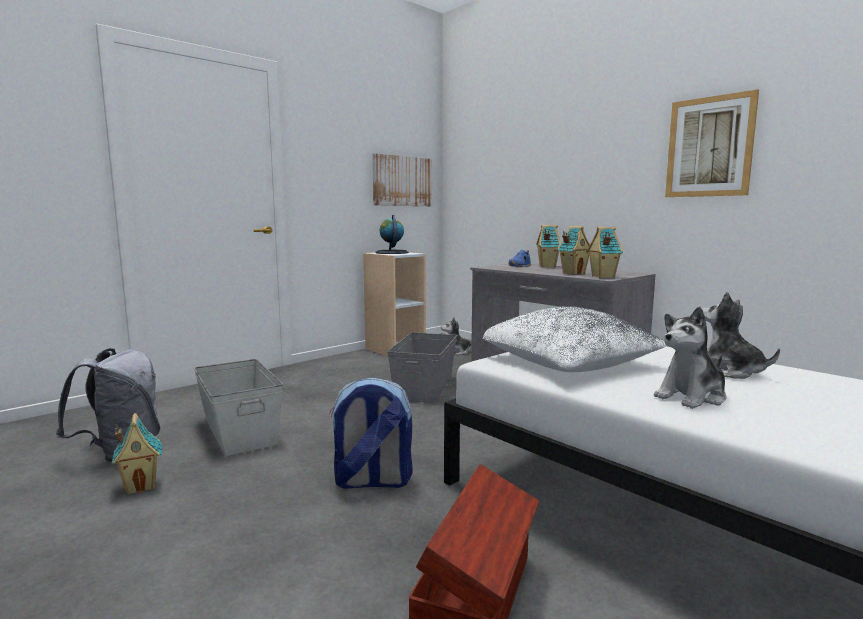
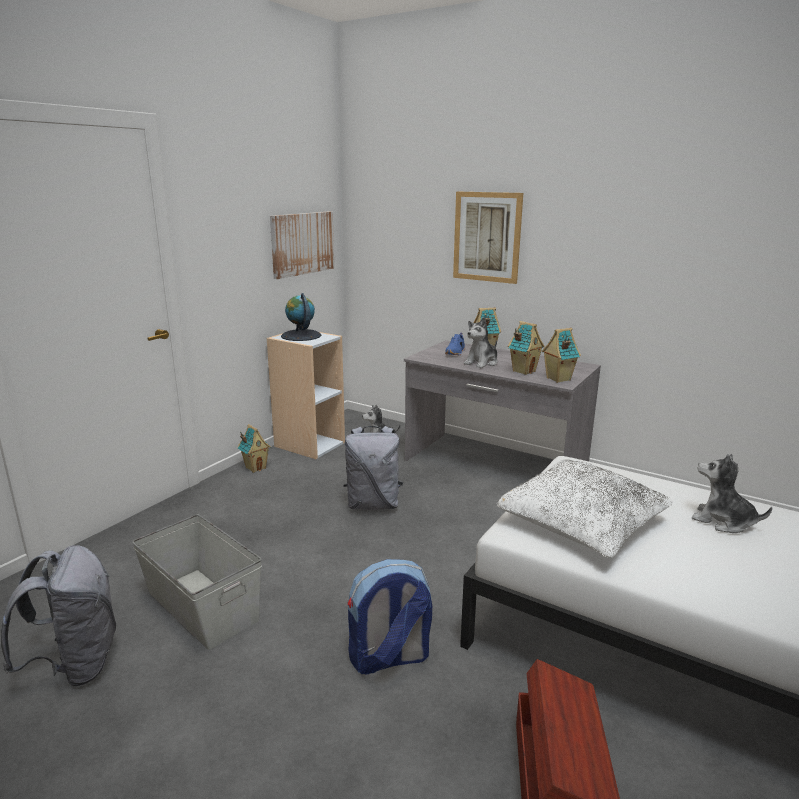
camera: 15 degrees left, 10 degrees up
(141, 486) = (139, 714): toy house -> toy house (255, 467)
(425, 387) = (373, 504): grey storage box -> grey backpack
(692, 397) = (715, 571): plush toy -> plush toy (482, 363)
(709, 147) = (662, 241): picture -> picture (487, 237)

